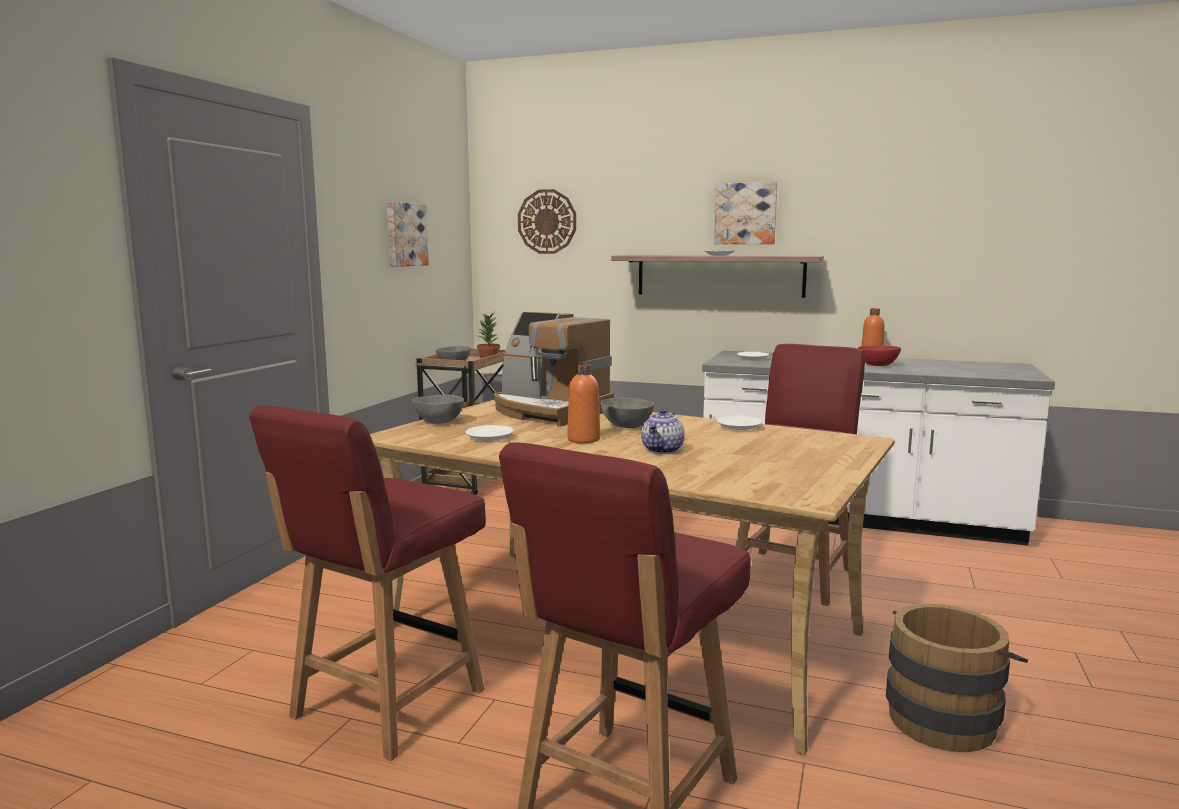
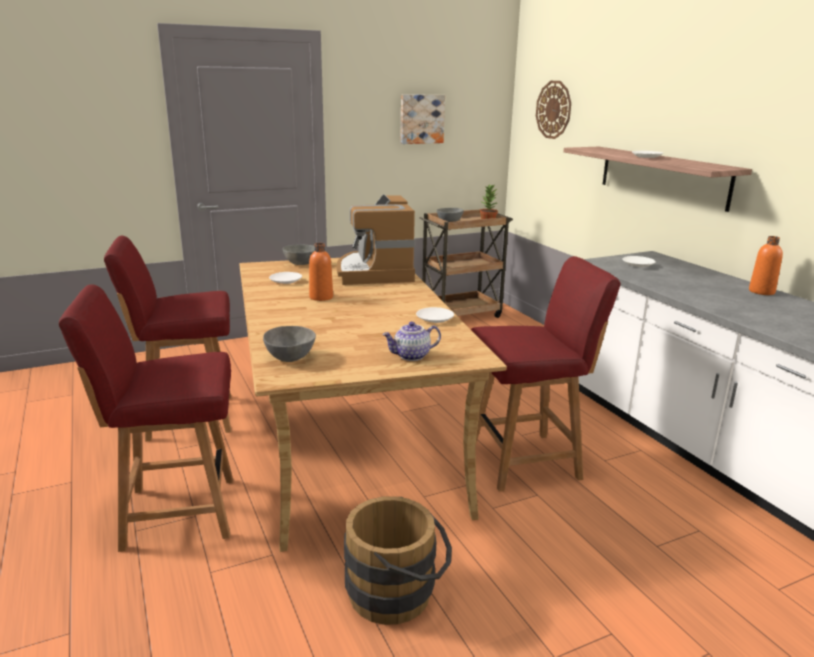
camera: 45 degrees right, 10 degrees up
(626, 426) = (375, 296): grey bowl -> grey bowl (290, 357)
(663, 450) = (330, 319): teapot -> teapot (411, 356)
(745, 214) = (691, 115): picture -> none
(879, 365) = (732, 300): red bowl -> none

